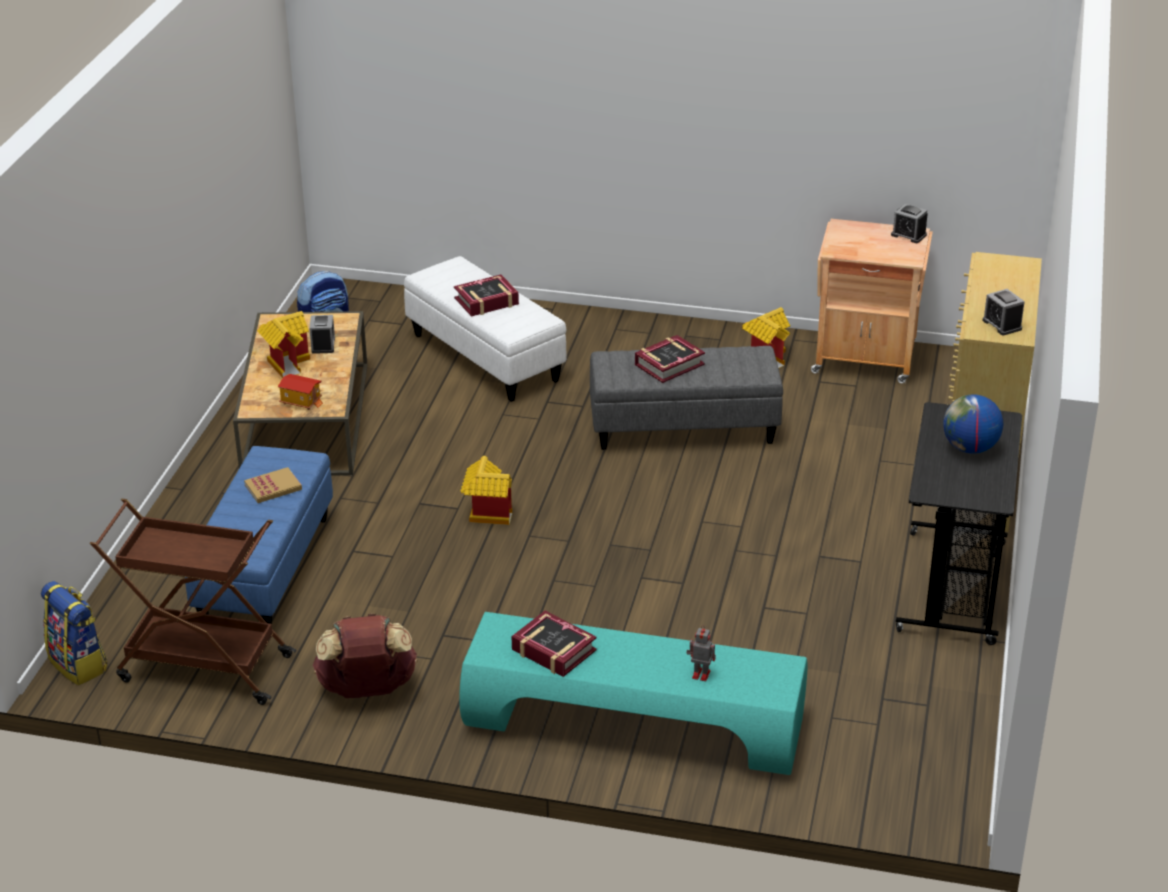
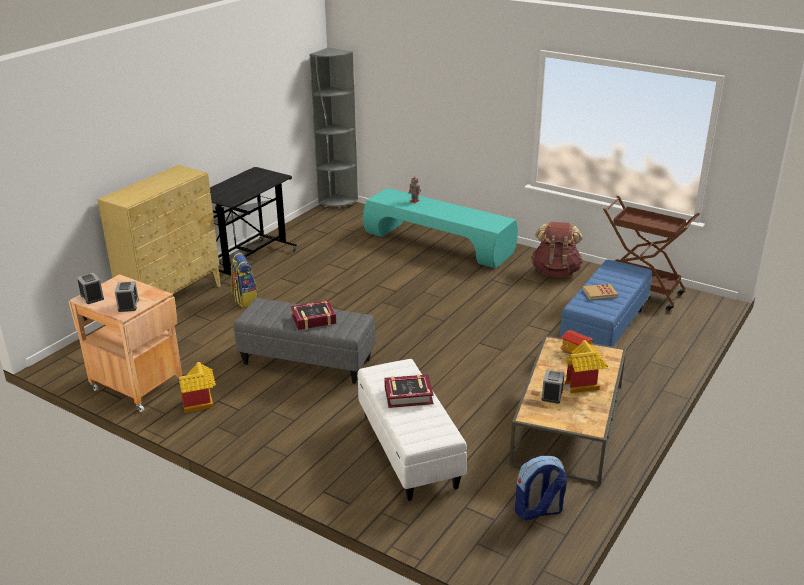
camera: 160 degrees left, 5 degrees down
(79, 664) = (707, 306): backpack -> backpack (245, 299)
(486, 513) = (463, 336): toy house -> none
(553, 650) = (472, 216): book -> none
(946, 807) = (338, 205): none -> grey bookcase
(970, 448) = (238, 187): globe -> none
(1002, 324) = (177, 174): alarm clock -> alarm clock (128, 305)

